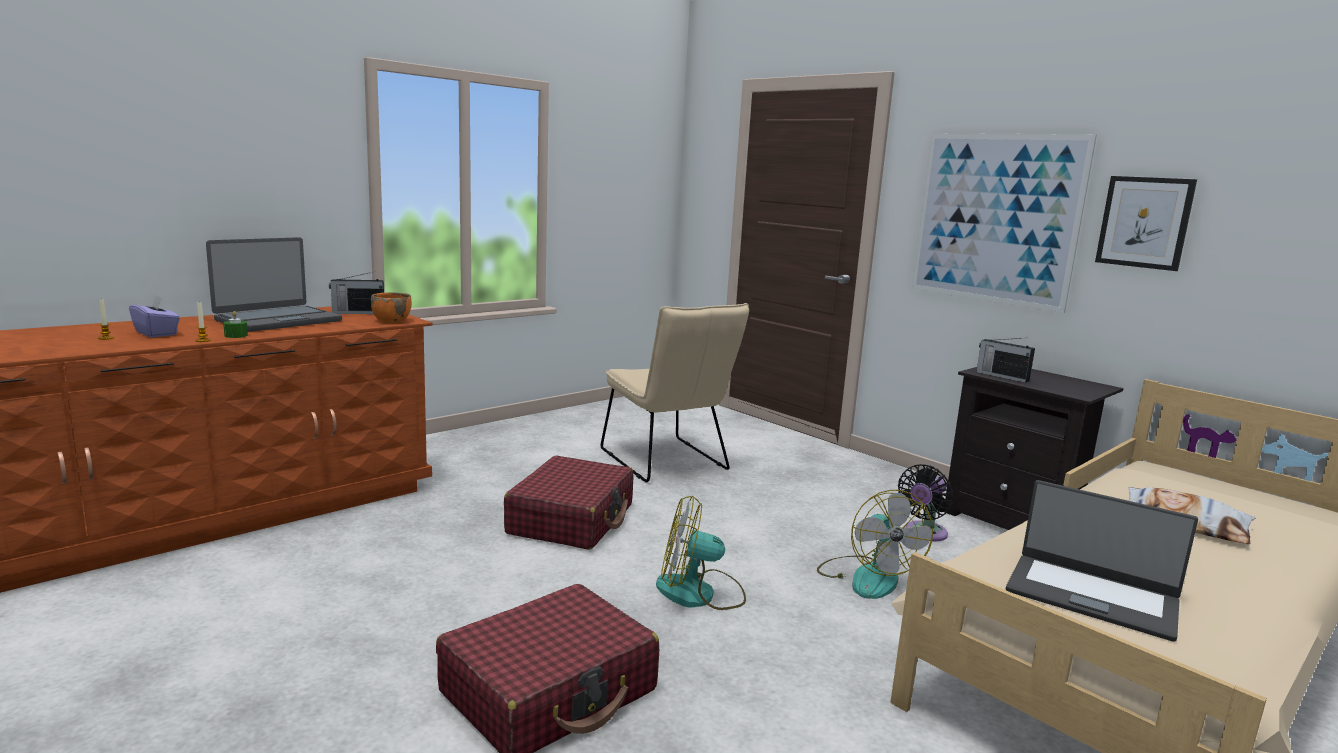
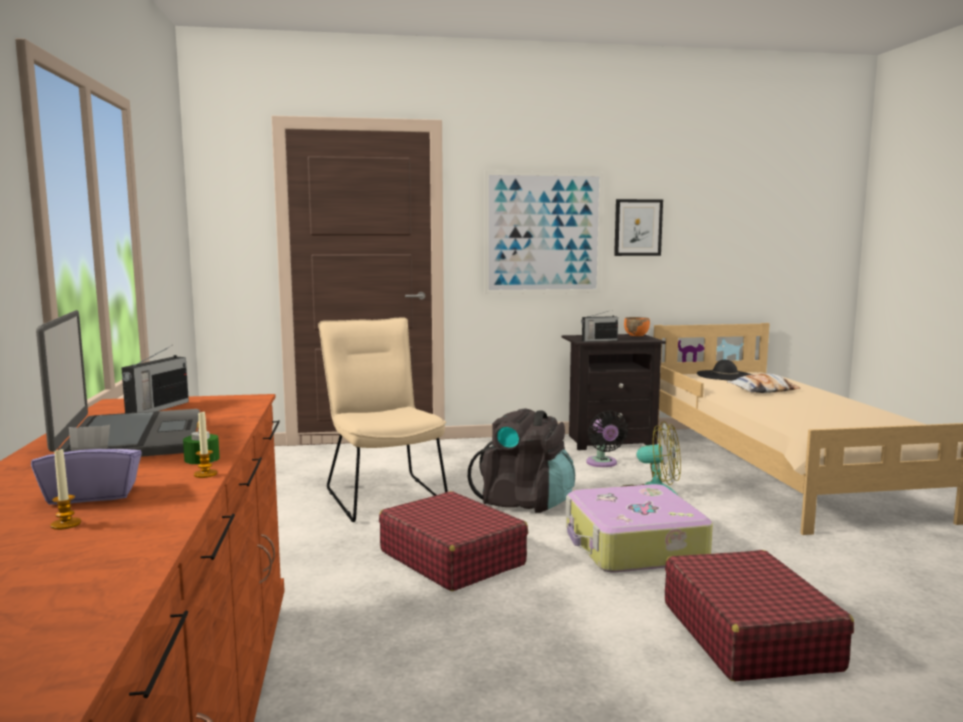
camera: 55 degrees left, 5 degrees down
(392, 321) = (239, 402): orange bowl -> orange bowl (636, 335)
(667, 463) = (383, 494): beige chair -> beige chair turned 120 degrees counterclockwise
(699, 593) = (633, 546): fan -> suitcase
(738, 519) = (524, 502): none -> black backpack
(1091, 595) = (846, 423): laptop -> none
(1225, 491) = (725, 375): none -> black hat

